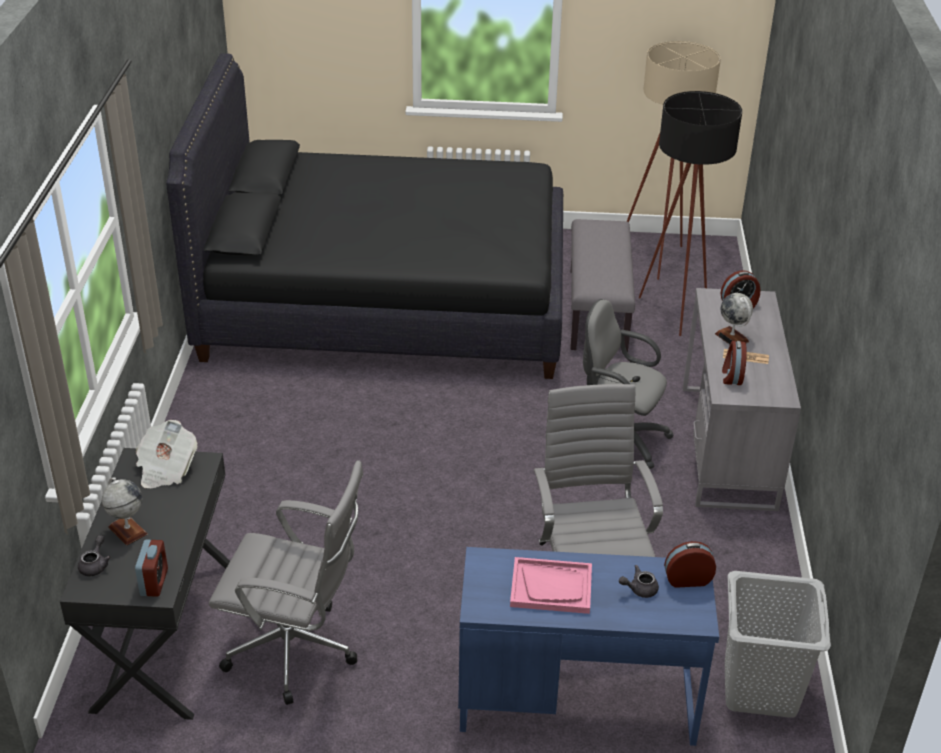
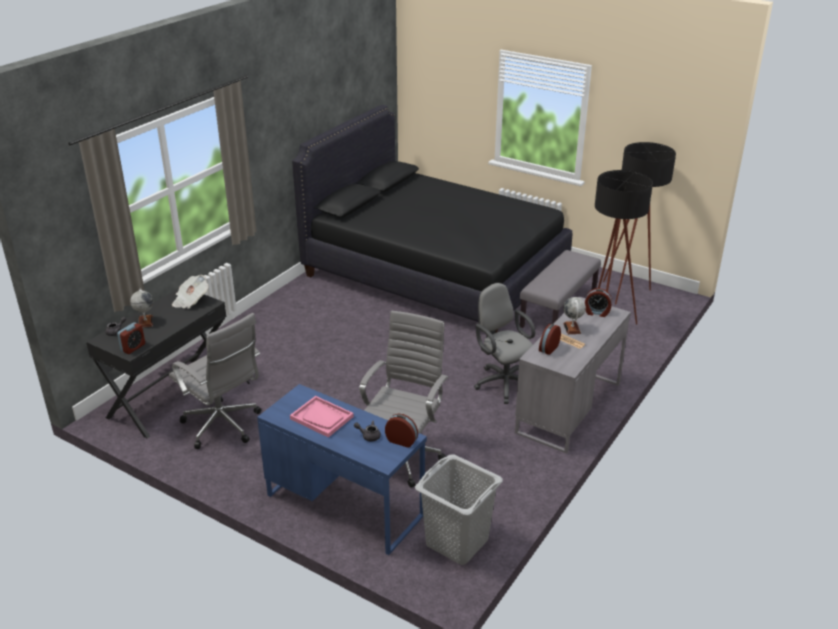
camera: 30 degrees right, 5 degrees down
(658, 256) = (629, 292): beige floor lamp -> black floor lamp

